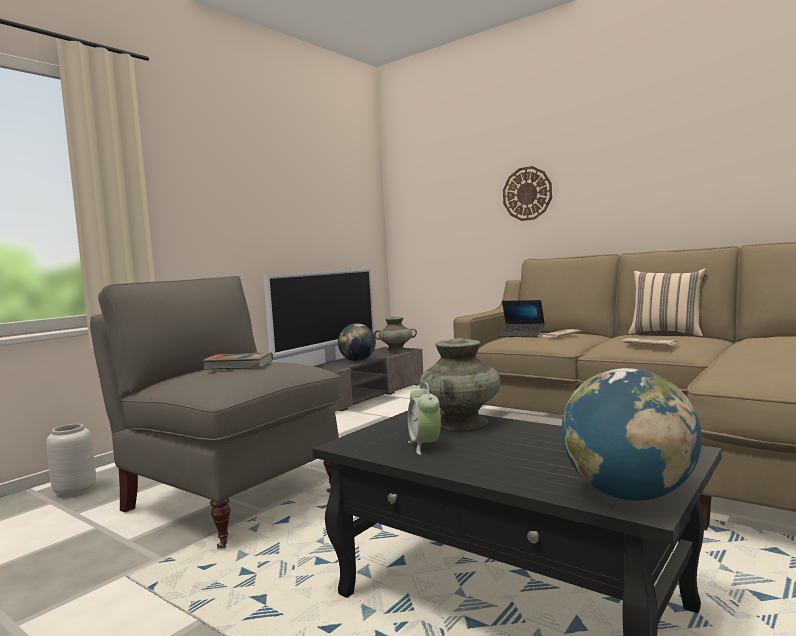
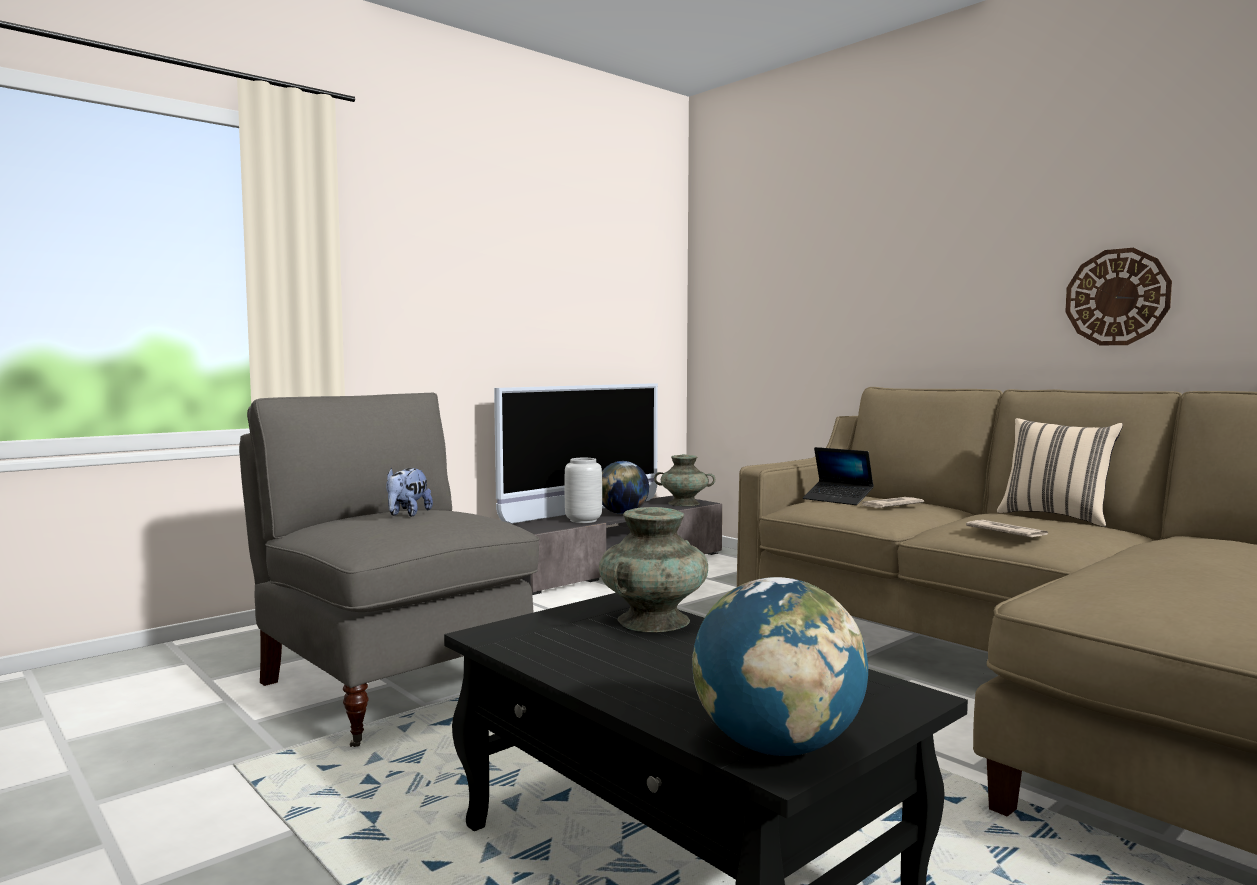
camera: 10 degrees right, 0 degrees up
(75, 491) = (220, 651): grey vase -> grey vase (583, 520)
(239, 365) = (407, 514): book -> plush toy
(425, 446) = (580, 648): alarm clock -> none
(527, 193) = (883, 289): wall clock -> wall clock (1117, 297)

